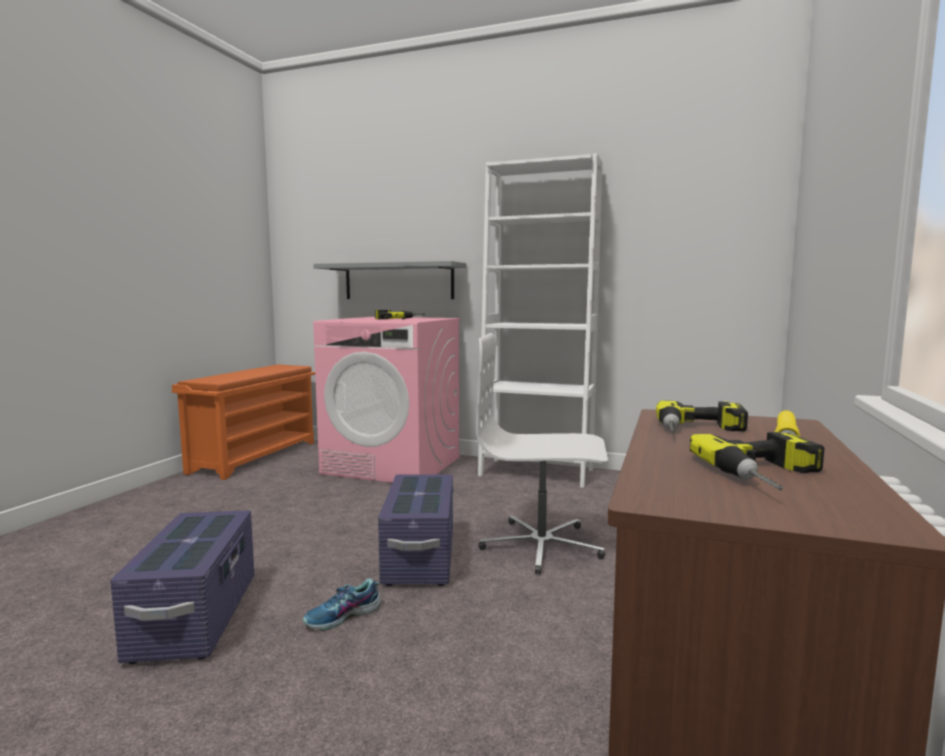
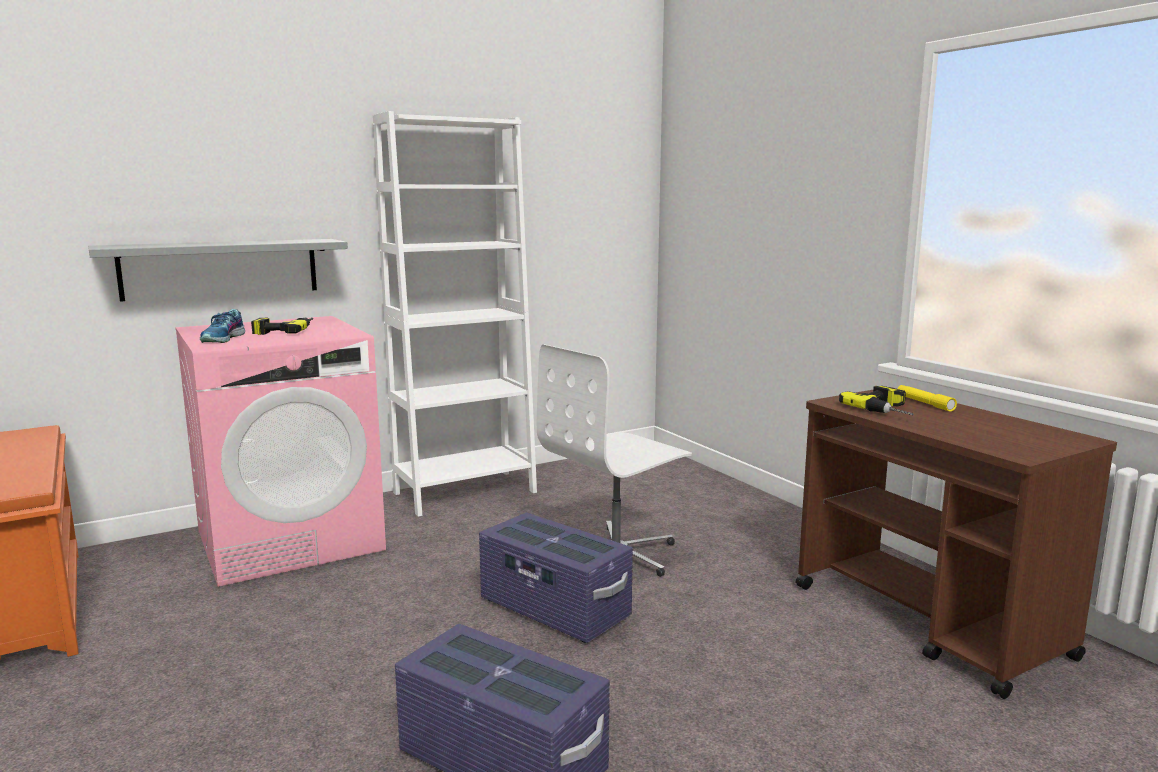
camera: 50 degrees left, 5 degrees up
(343, 616) = (615, 680): shoe -> shoe (224, 339)
(772, 476) = (999, 429): power drill -> none

